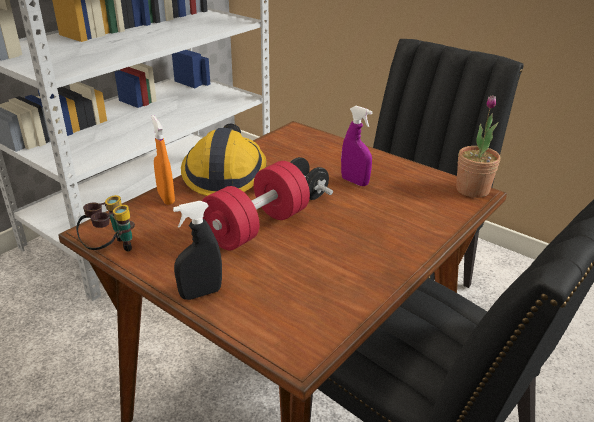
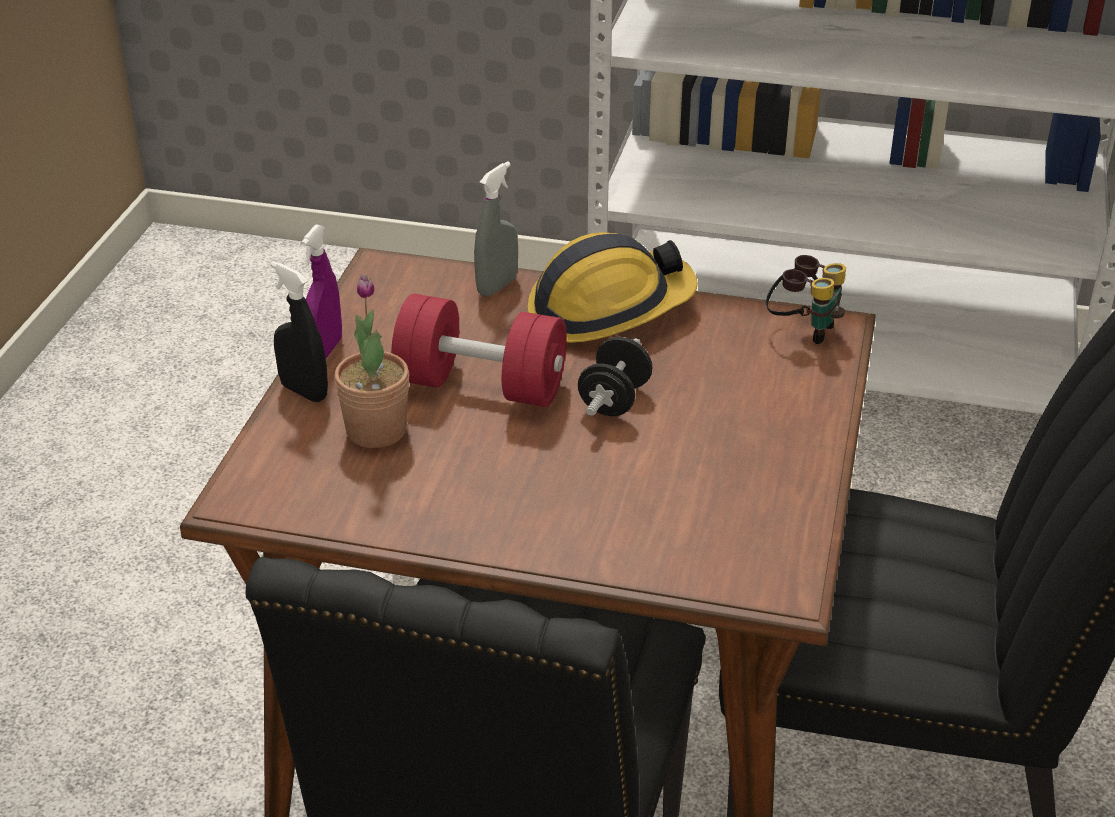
camera: 65 degrees right, 5 degrees up
(110, 249) = (348, 295): binoculars -> binoculars (803, 329)
(166, 198) = (497, 286): orange spray bottle -> grey spray bottle
(354, 182) = (695, 439): purple spray bottle -> purple spray bottle (325, 350)
(472, 190) = (789, 582): potted plant -> potted plant (376, 430)

